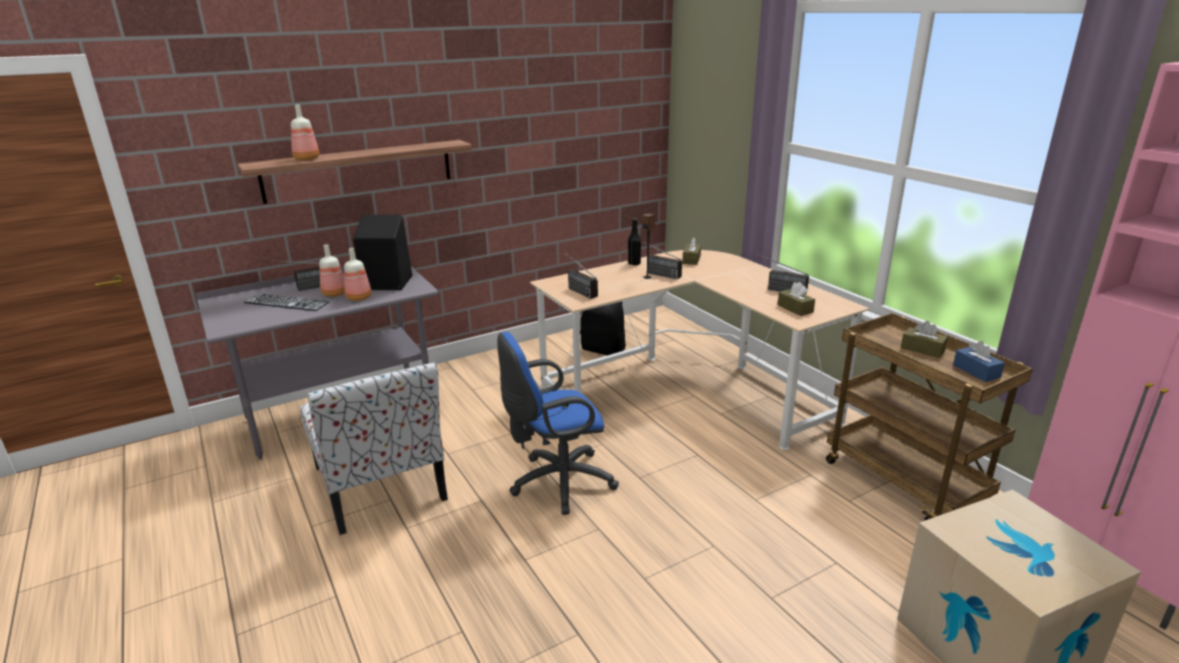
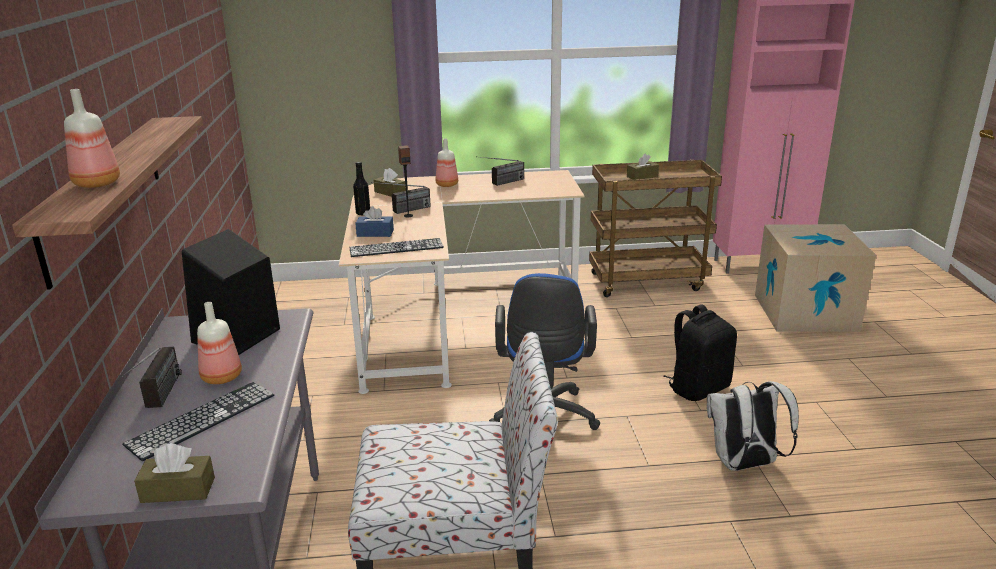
camera: 65 degrees left, 0 degrees up
(358, 298) = (266, 360): bottle -> bottle (446, 185)
(560, 628) = (744, 465): none -> white backpack
(576, 289) = (396, 248): radio -> keyboard
(604, 350) = (319, 336): black backpack -> black backpack (698, 388)
(795, 308) = (545, 187): brown tissue box -> brown tissue box (178, 490)
(976, 371) = (683, 174): blue tissue box -> blue tissue box (375, 233)

